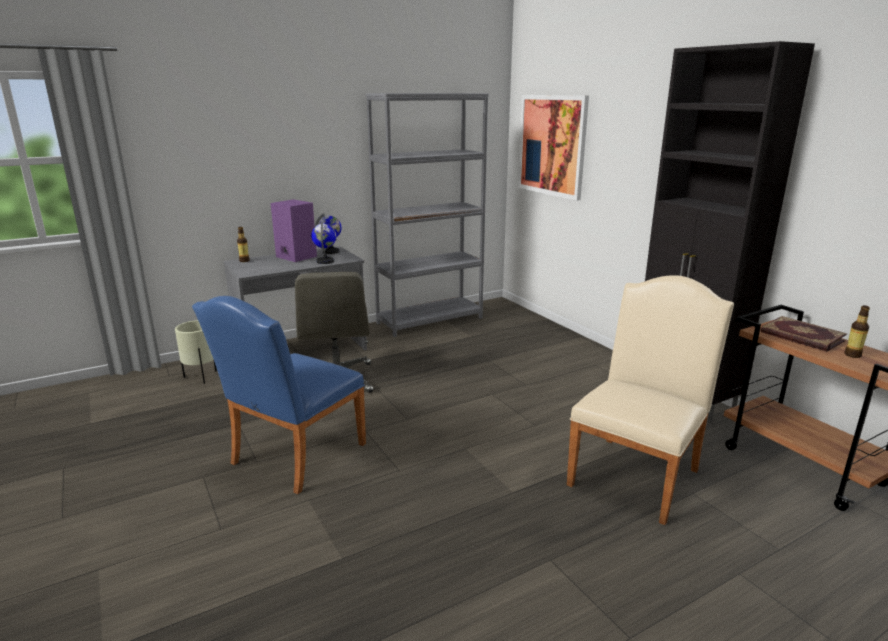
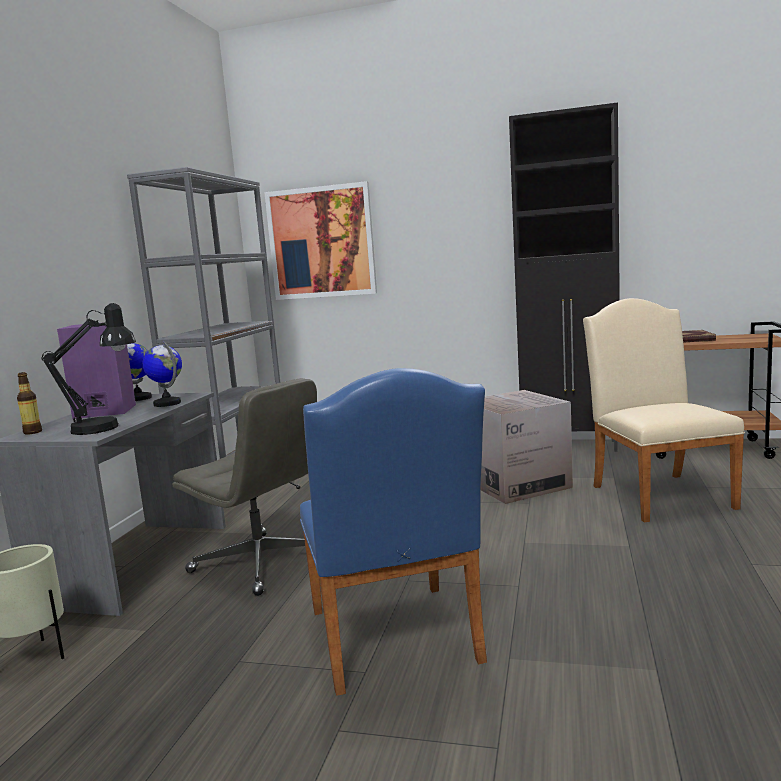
camera: 45 degrees left, 10 degrees down
(264, 269) = (105, 427): none -> black table lamp
(562, 407) = (517, 484): none -> cardboard box
(852, 355) = (727, 338): bottle -> none

